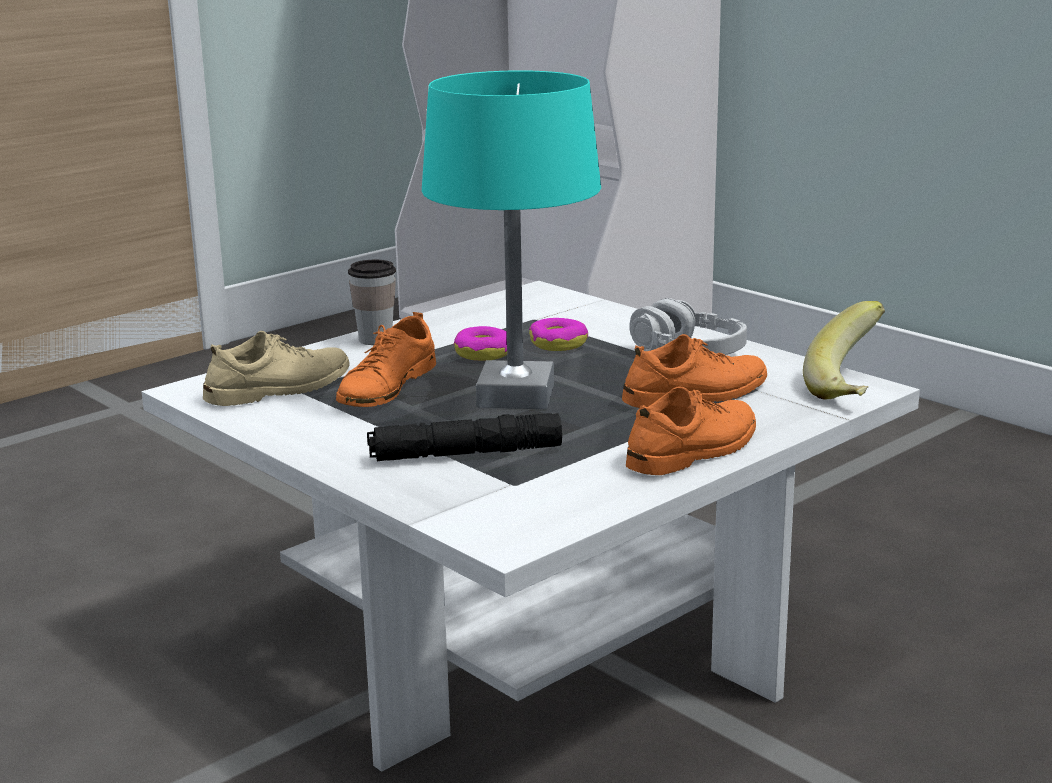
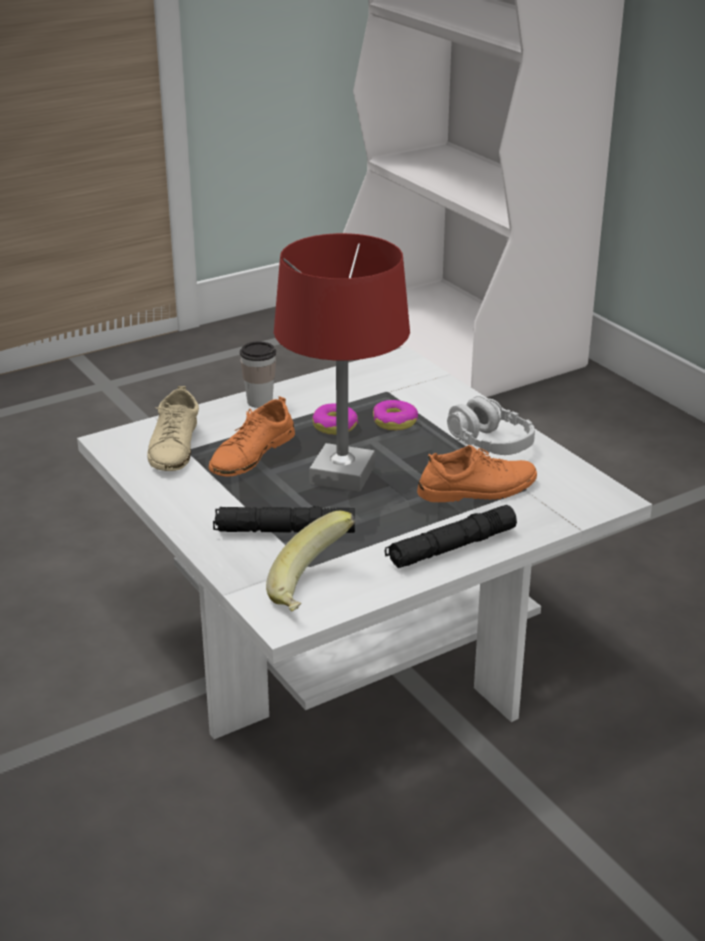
camera: 10 degrees right, 10 degrees up
(279, 388) = (174, 446): beige shoe -> beige shoe turned 120 degrees clockwise
(517, 396) = (343, 475): turquoise table lamp -> red table lamp
(694, 450) = (451, 547): orange shoe -> black flashlight
(854, 388) = (601, 497): banana -> banana (314, 589)

